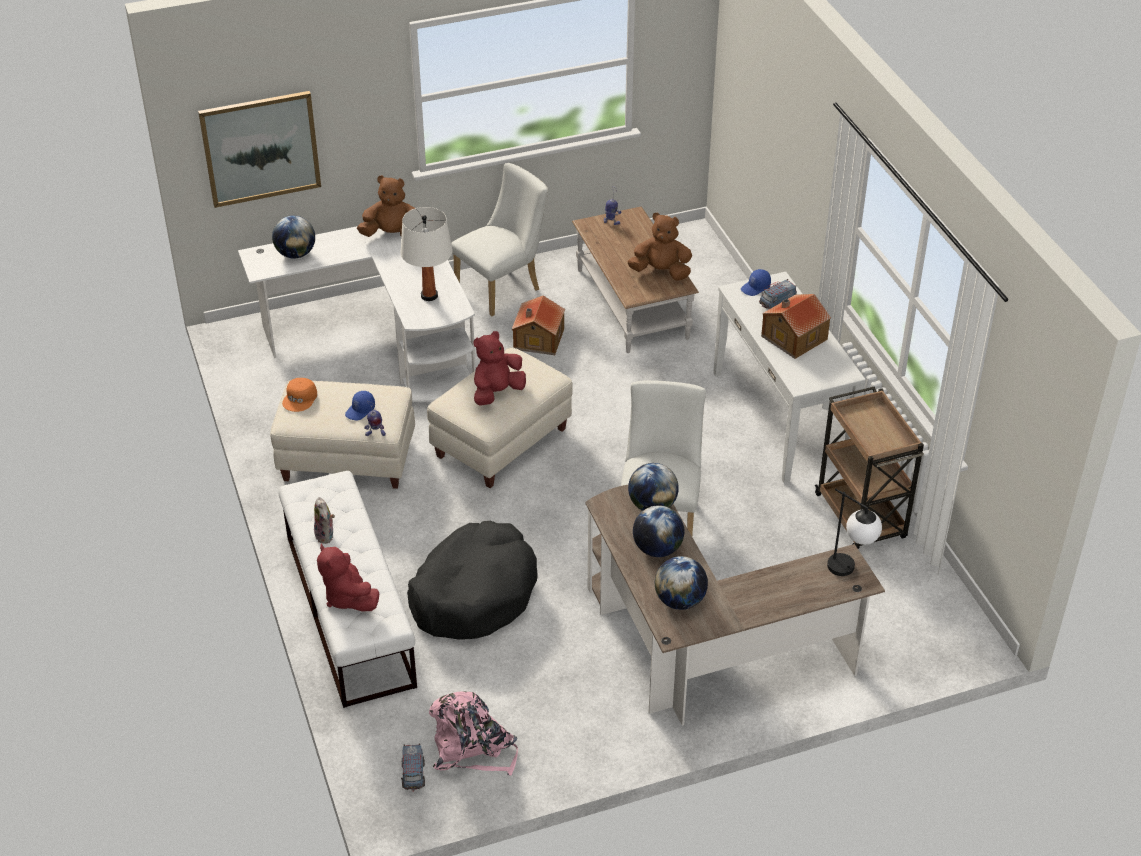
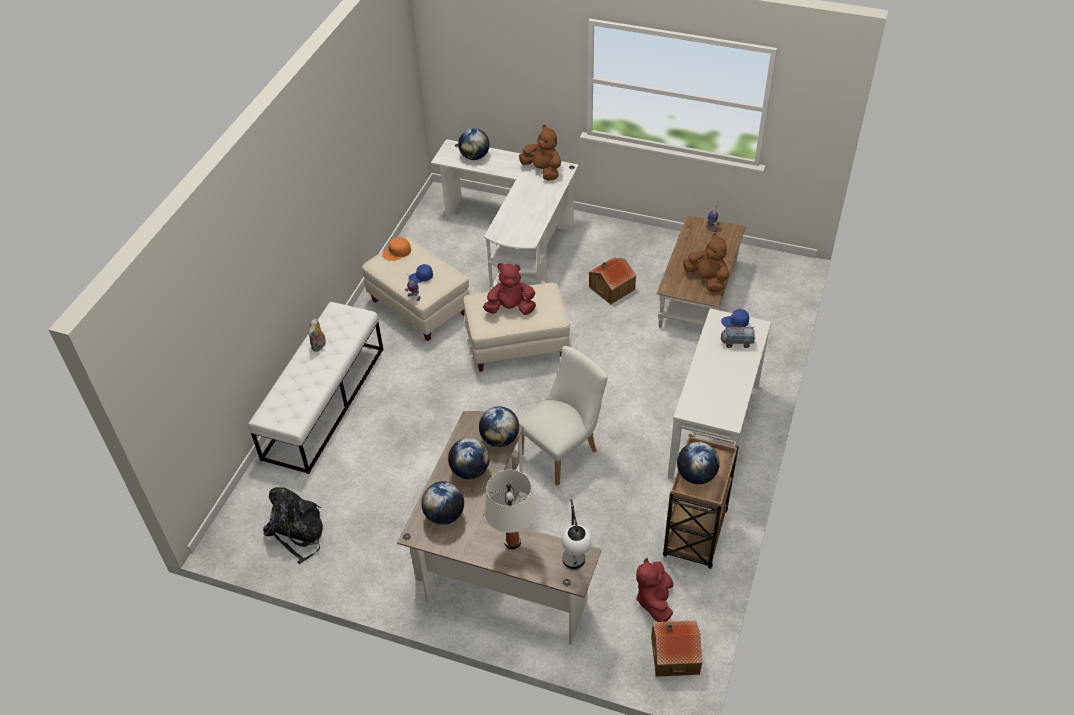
camera: 40 degrees right, 5 degrees up
(260, 148) = (474, 74): picture -> none
(348, 597) = (289, 392): red plush toy -> red plush toy (654, 600)
(413, 775) = (251, 527): toy truck -> none
(429, 296) = (521, 221): white table lamp -> white table lamp (512, 542)
(473, 748) = (297, 532): pink backpack -> black backpack
(474, 593) = (399, 434): black dog bed -> none
(503, 287) = (625, 242): white chair -> none
(792, 337) = (720, 373): toy house -> toy house (674, 654)
(871, 434) = (696, 475): none -> globe

